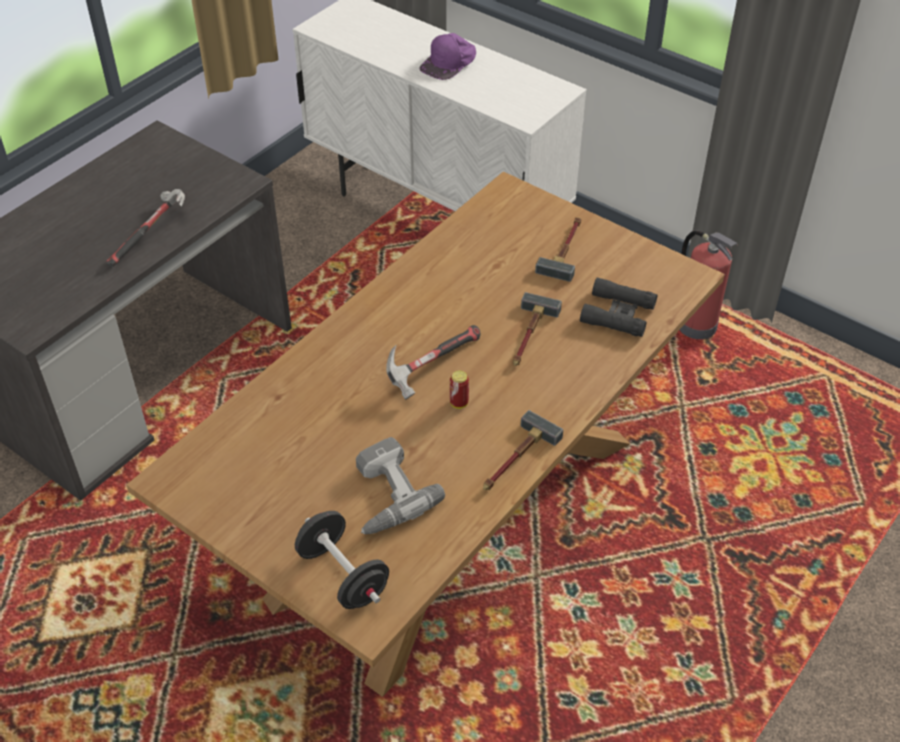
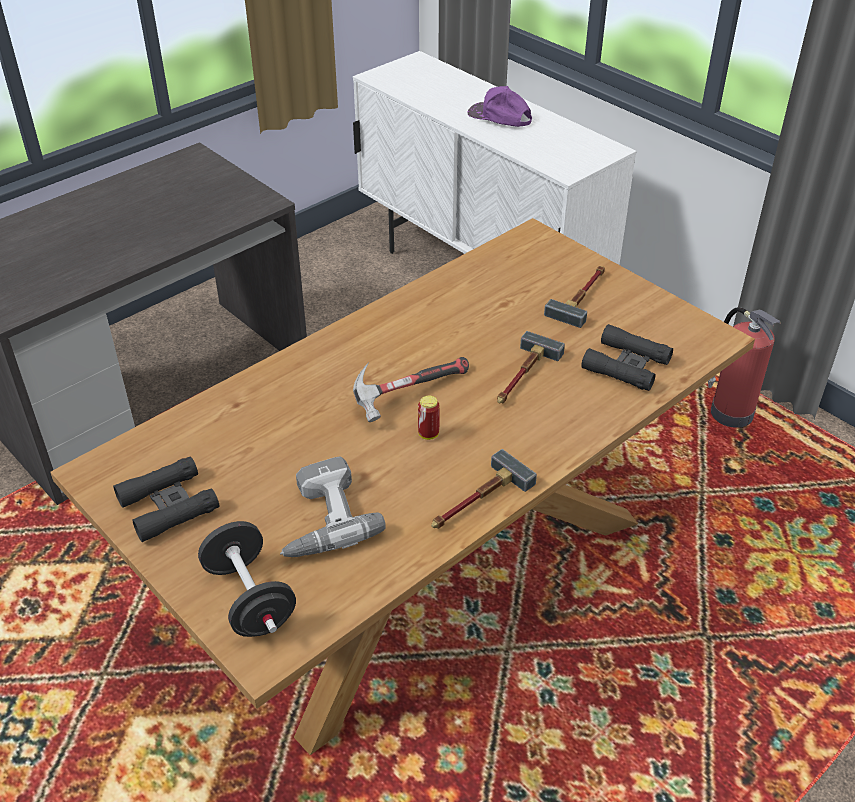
camera: 10 degrees right, 5 degrees down
(150, 235) = (158, 240): hammer -> none
(245, 501) = (168, 505): none -> black binoculars
(449, 63) = (499, 116): purple cap -> purple cap turned 75 degrees clockwise

